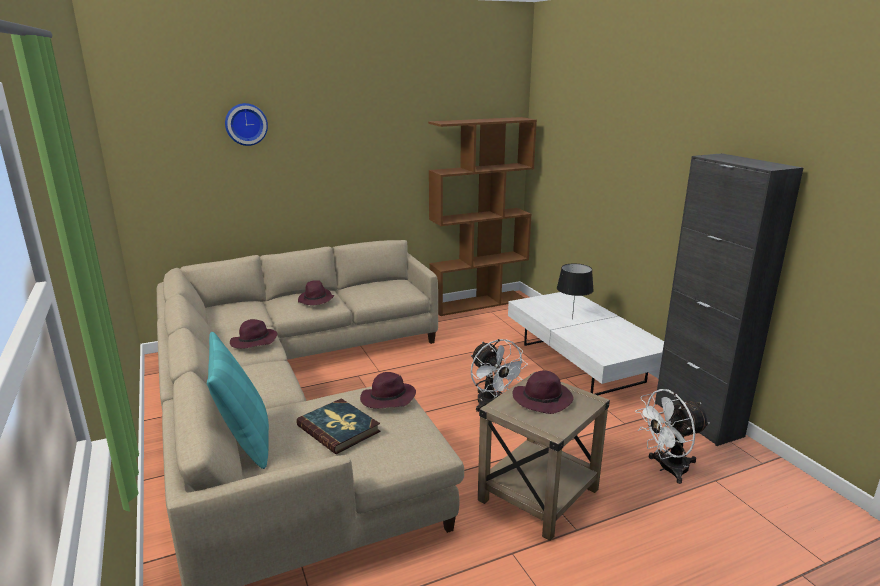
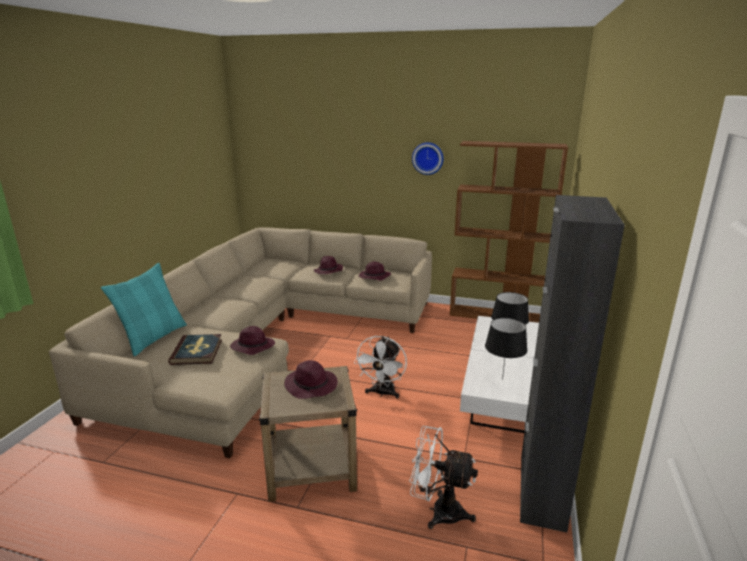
camera: 40 degrees right, 0 degrees up
(246, 124) = (316, 132): wall clock -> wall clock (428, 158)
(253, 342) = (251, 286): purple hat -> purple hat (374, 277)
(609, 343) = (502, 379): none -> black table lamp

